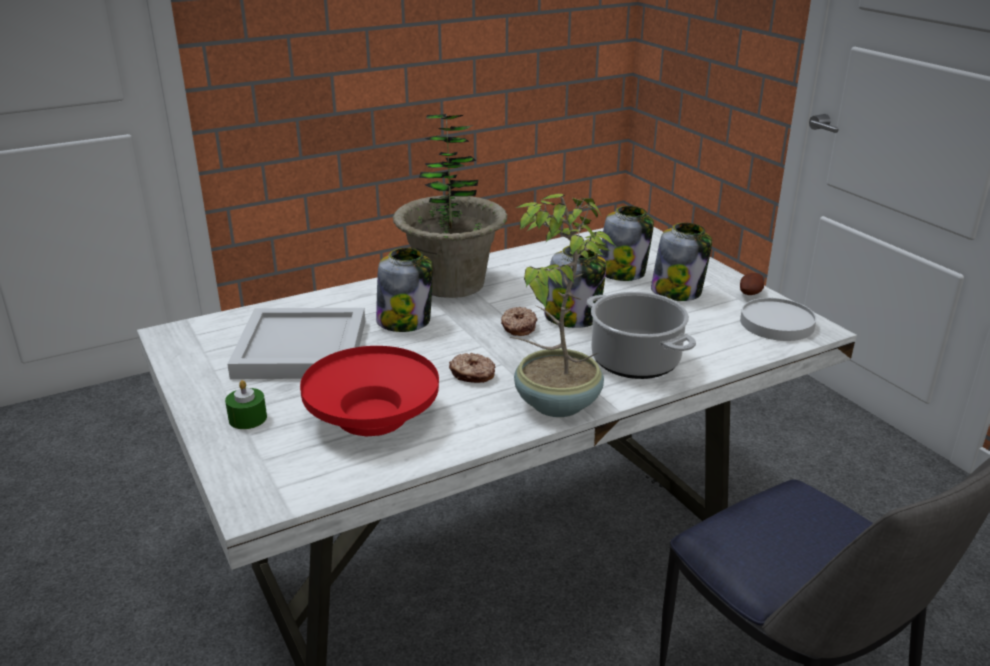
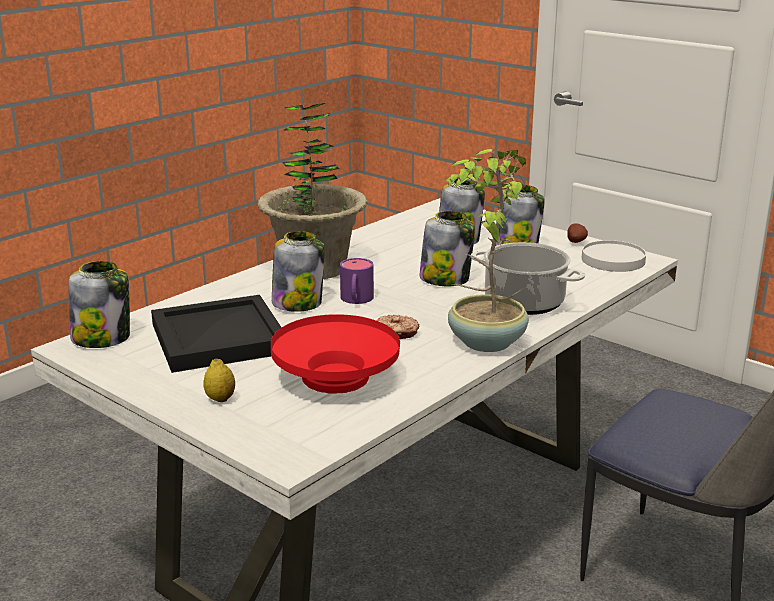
camera: 20 degrees left, 5 degrees down
(203, 329) = (102, 338): none -> jar
(248, 418) = (220, 399): green candle -> lemon
(303, 349) = (221, 339): white tray -> black tray
(463, 328) = (356, 300): none -> purple mug
(518, 327) = (404, 293): donut -> none

